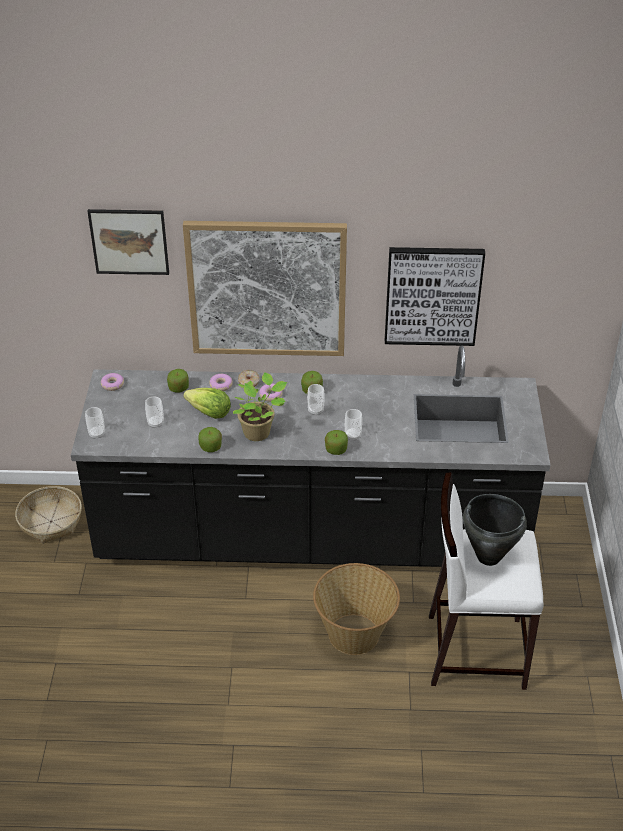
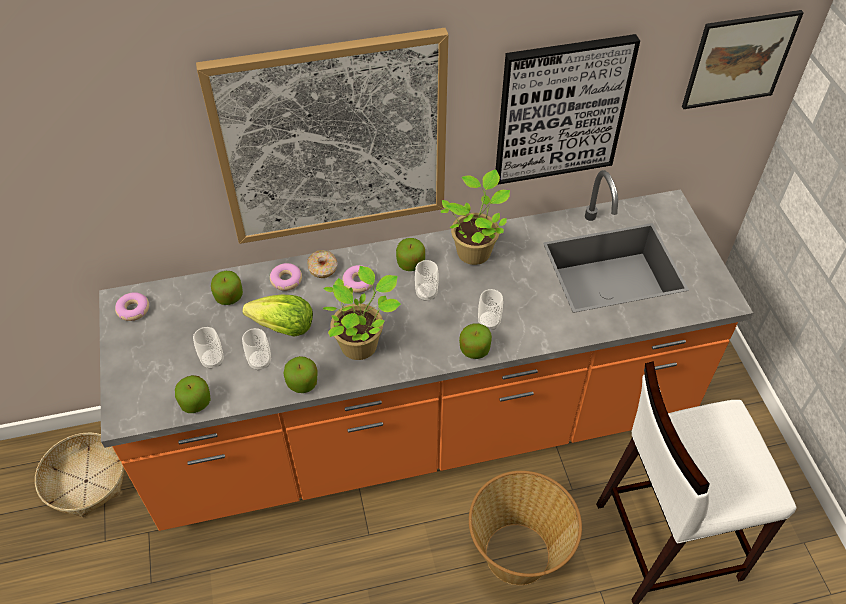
camera: 15 degrees left, 10 degrees up
(97, 434) = (131, 396): cup -> cup (260, 361)
(129, 241) = (115, 108): picture -> picture (739, 59)
(137, 445) = (195, 402): none -> apple
(311, 537) = (423, 427): black counter -> orange counter
(361, 390) = (474, 250): none -> potted plant
(488, 556) = (706, 454): black cooking pot -> none

